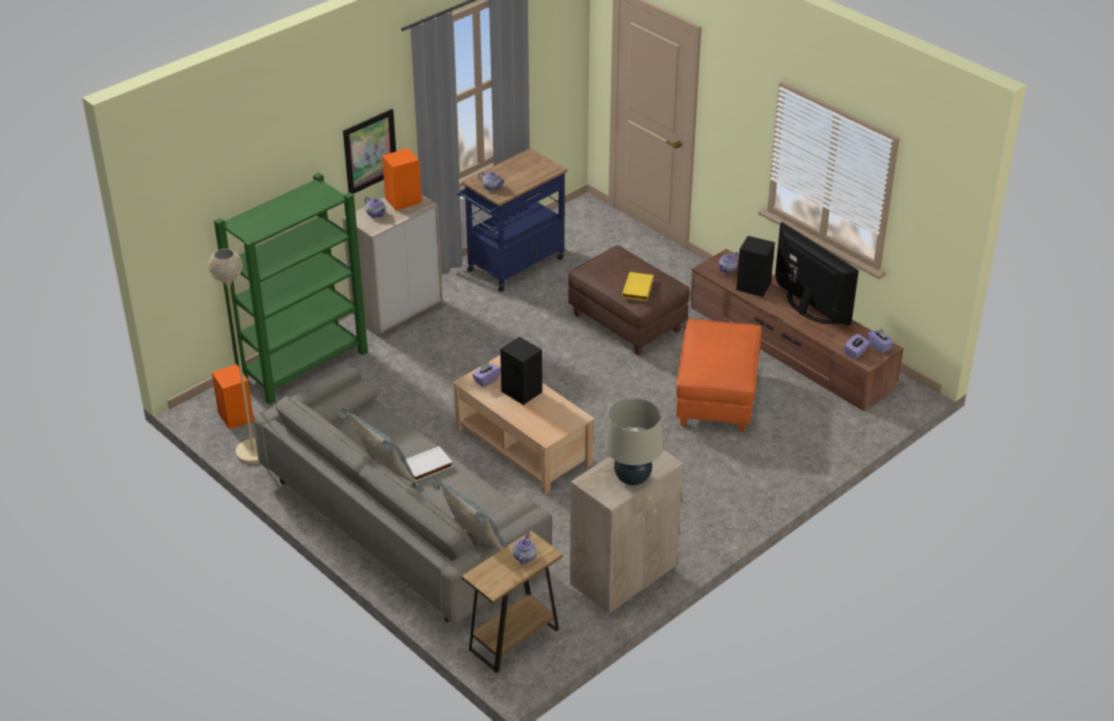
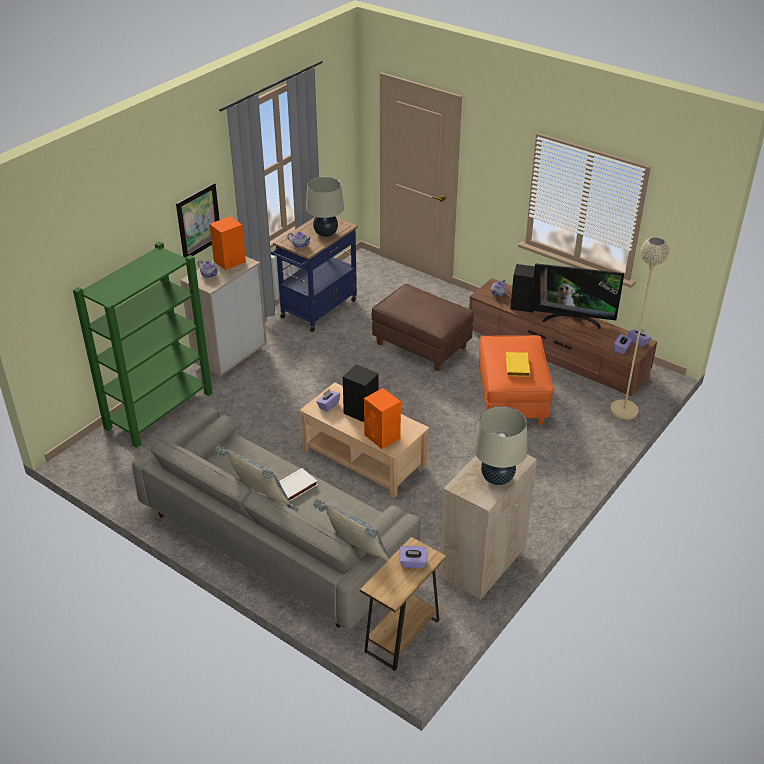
camera: 10 degrees left, 0 degrees up
(236, 417) = (108, 462): orange speaker -> orange speaker (382, 437)
(252, 452) = (129, 492): beige floor lamp -> beige floor lamp (623, 410)
(525, 557) = (413, 563): teapot -> purple tissue box
(526, 175) = (326, 233): none -> beige table lamp
(638, 289) = (434, 316): yellow book -> yellow book (518, 366)
(808, 310) = (572, 319): television -> television turned 150 degrees clockwise

